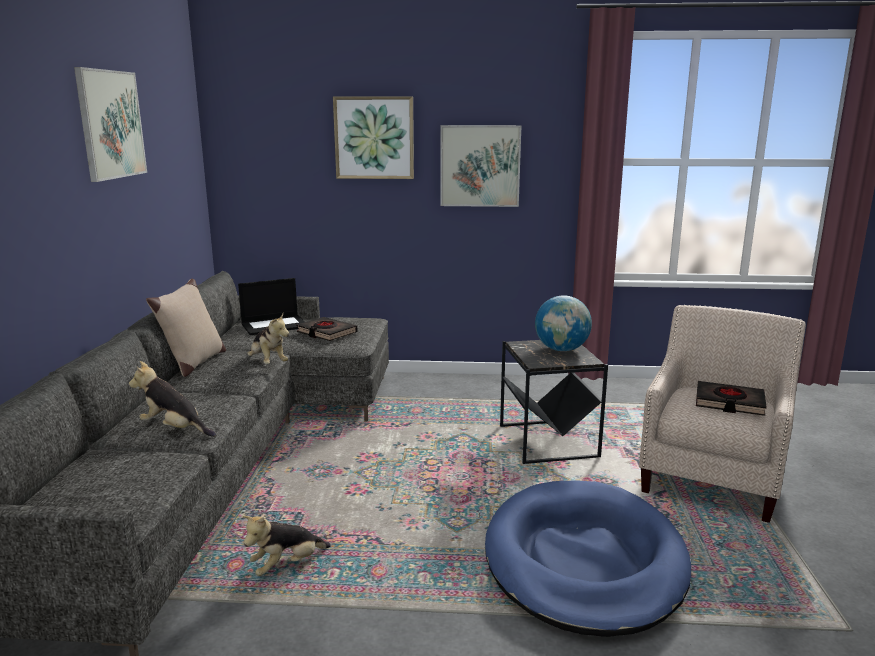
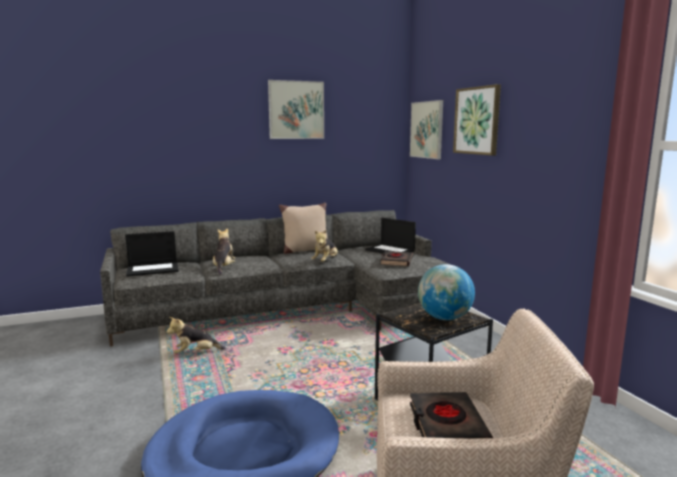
camera: 65 degrees right, 5 degrees down
(93, 487) = (153, 269): none -> laptop
(287, 565) = (196, 353): plush toy -> plush toy turned 45 degrees counterclockwise
(480, 166) = (539, 146): picture -> picture (426, 130)

